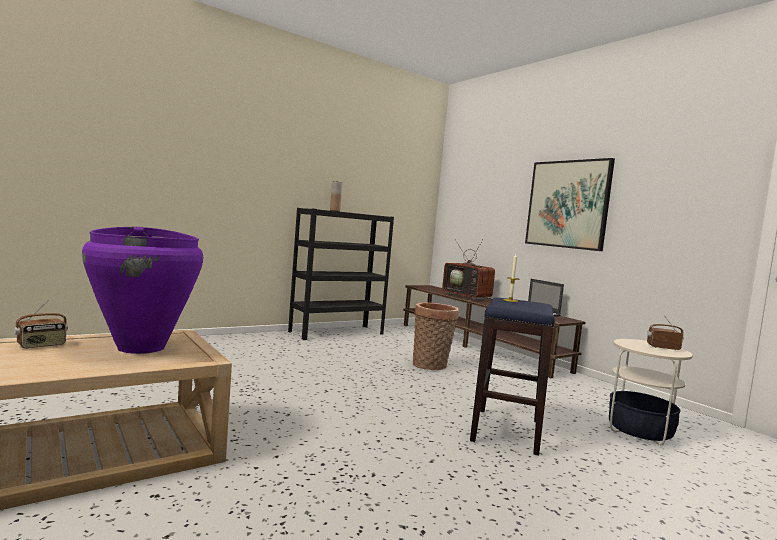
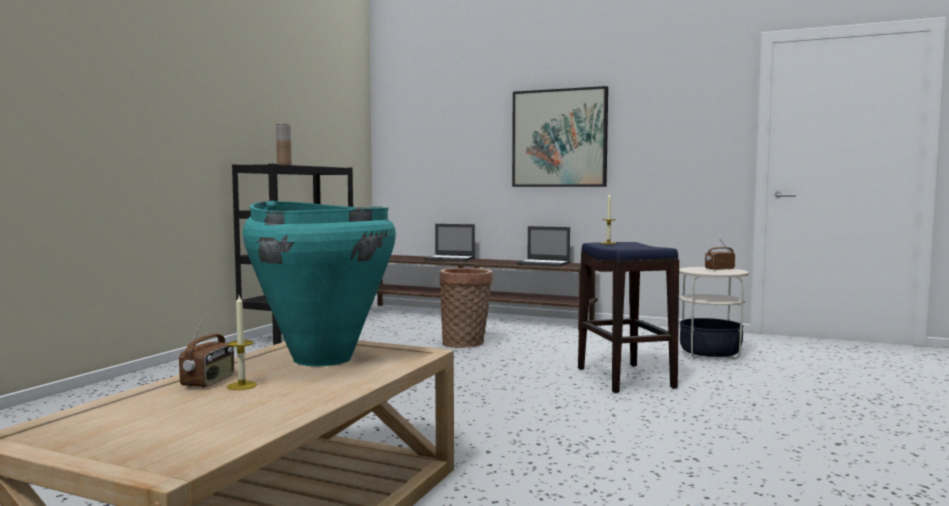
camera: 30 degrees left, 0 degrees up
(44, 353) = (242, 386): none -> candle
(141, 348) = (323, 359): purple vase -> turquoise vase
(468, 296) = (450, 259): television -> laptop

